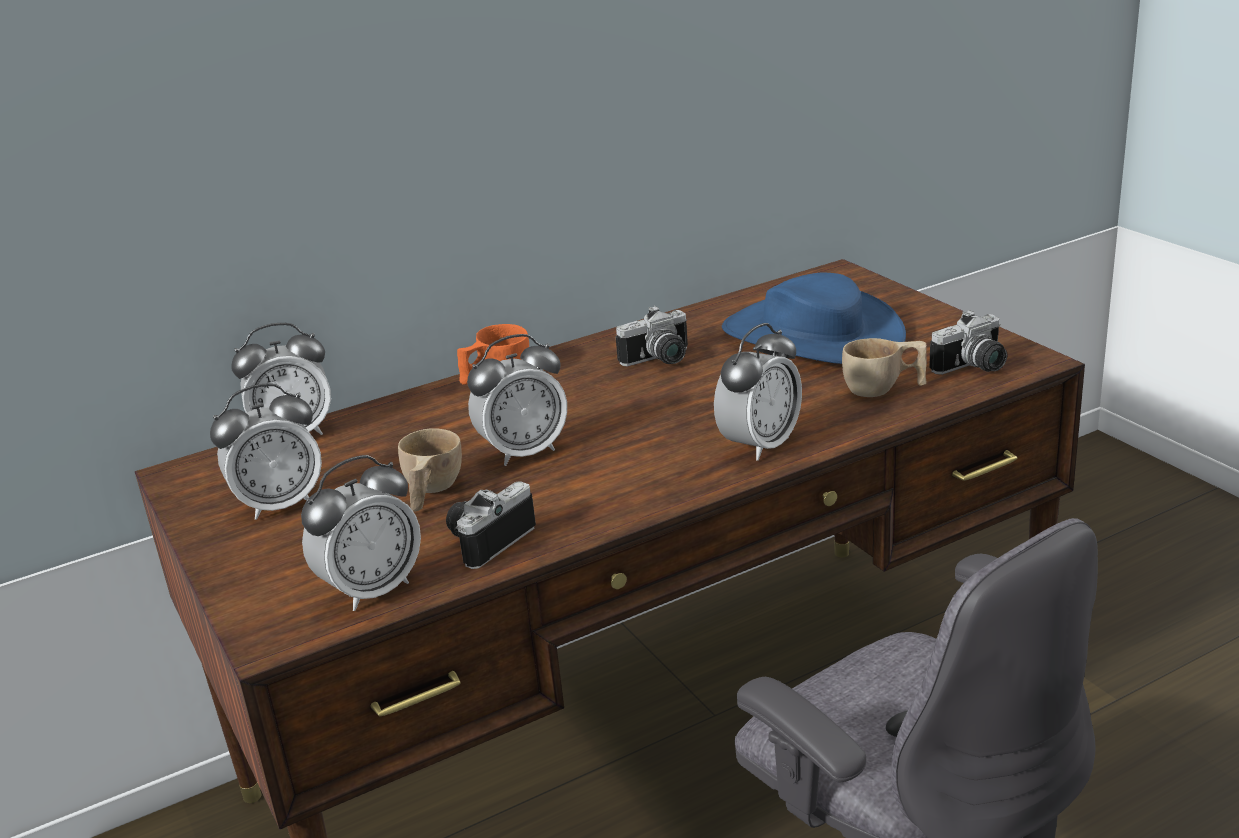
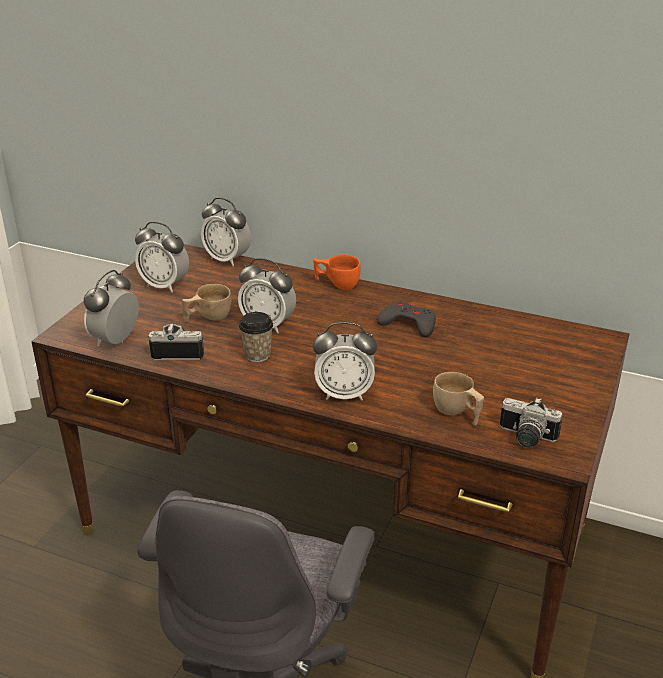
camera: 50 degrees right, 5 degrees up
(372, 590) = (115, 340): alarm clock -> alarm clock turned 105 degrees clockwise
(587, 480) = (257, 355): none -> cup
(660, 360) = (408, 324): camera -> grey game controller
(812, 335) = (500, 362): blue hat -> none

